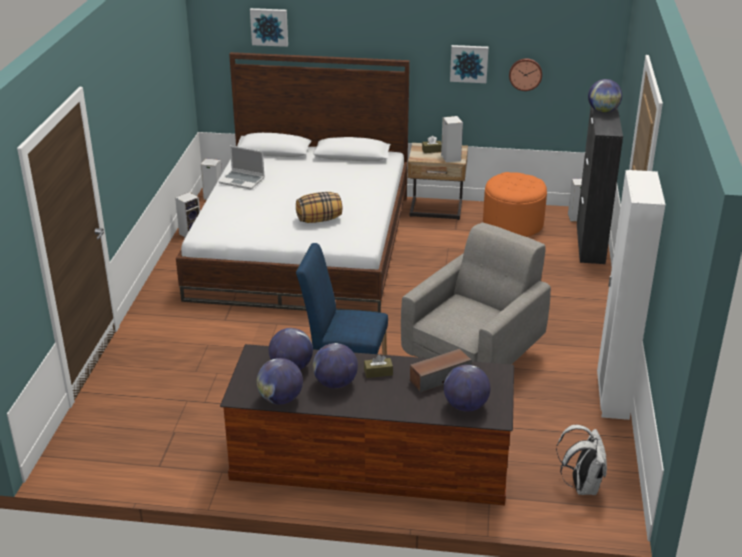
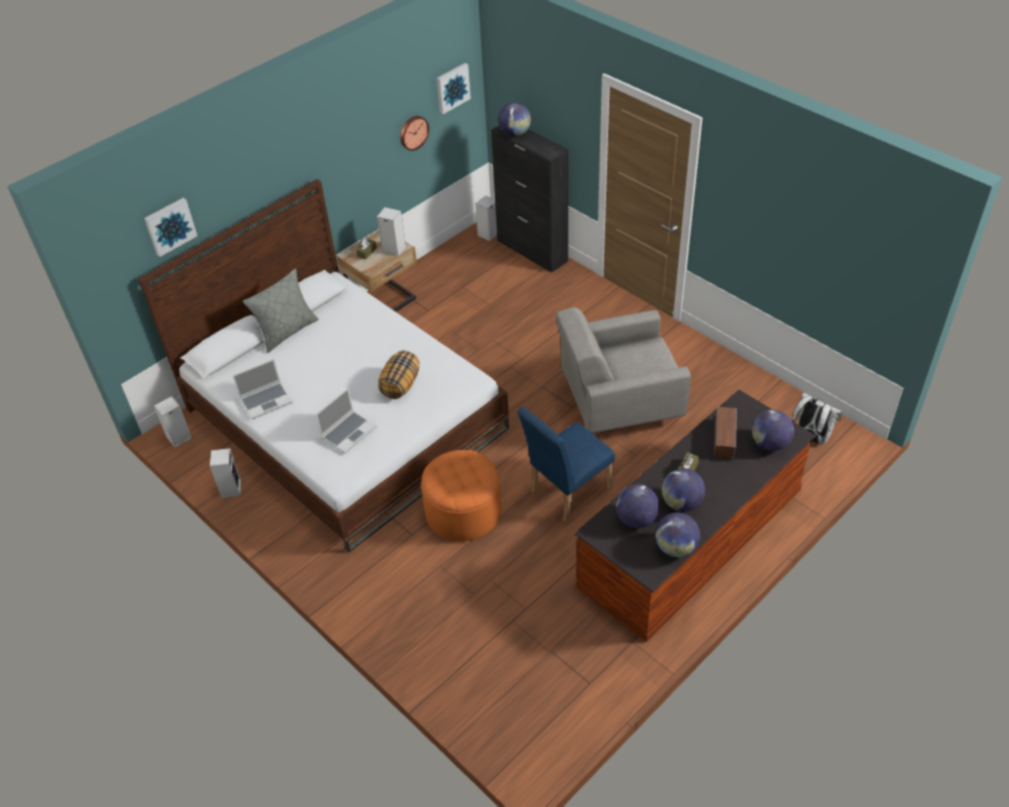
camera: 50 degrees left, 15 degrees up
(247, 219) = (348, 432): none -> laptop
(317, 160) = (287, 331): none -> grey pillow
(469, 63) = (366, 150): picture -> picture (452, 87)
(475, 357) = (618, 405): grey armchair -> grey armchair turned 90 degrees counterclockwise
(513, 224) = (457, 273): orange ottoman -> orange ottoman (463, 512)
(612, 397) = (730, 362): white wardrobe -> none

